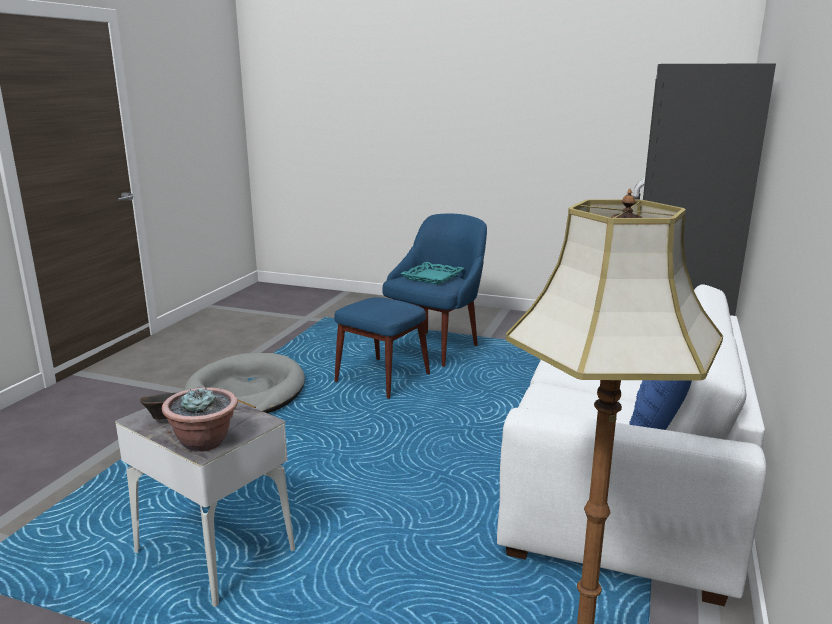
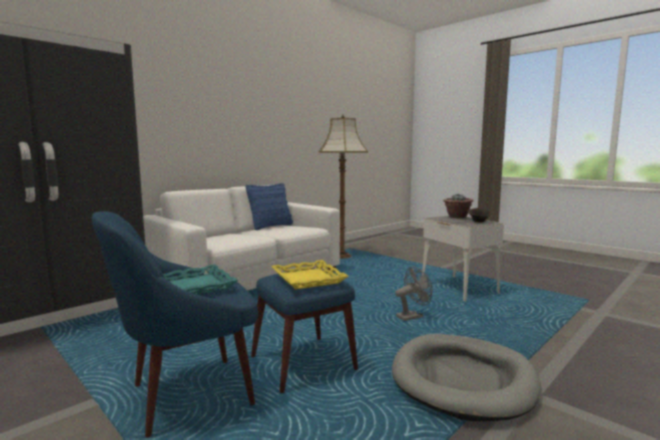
camera: 155 degrees left, 10 degrees down
(298, 453) = (412, 316): none -> grey fan
(375, 304) = (307, 279): none -> yellow tray

